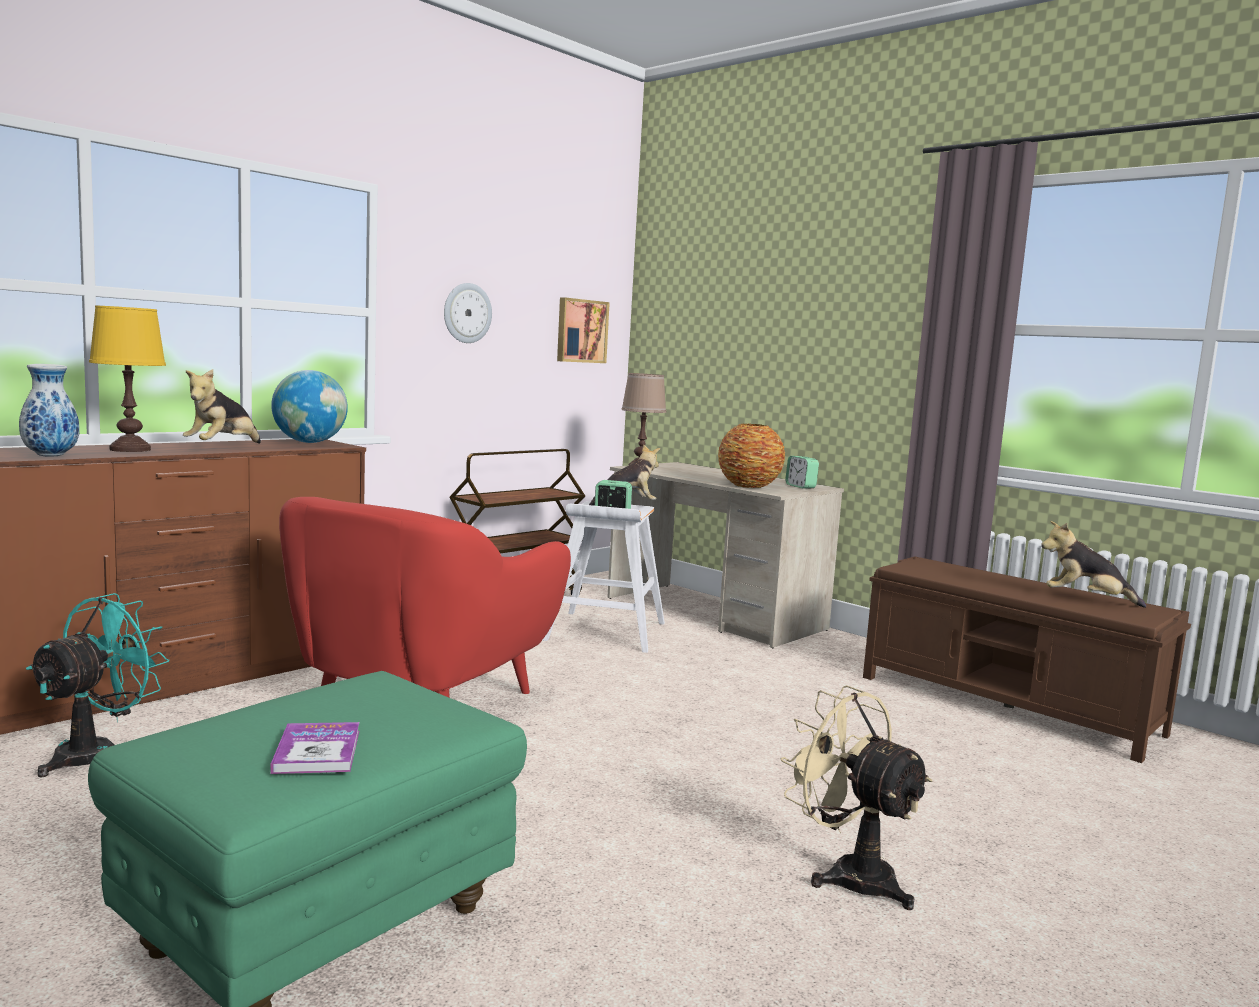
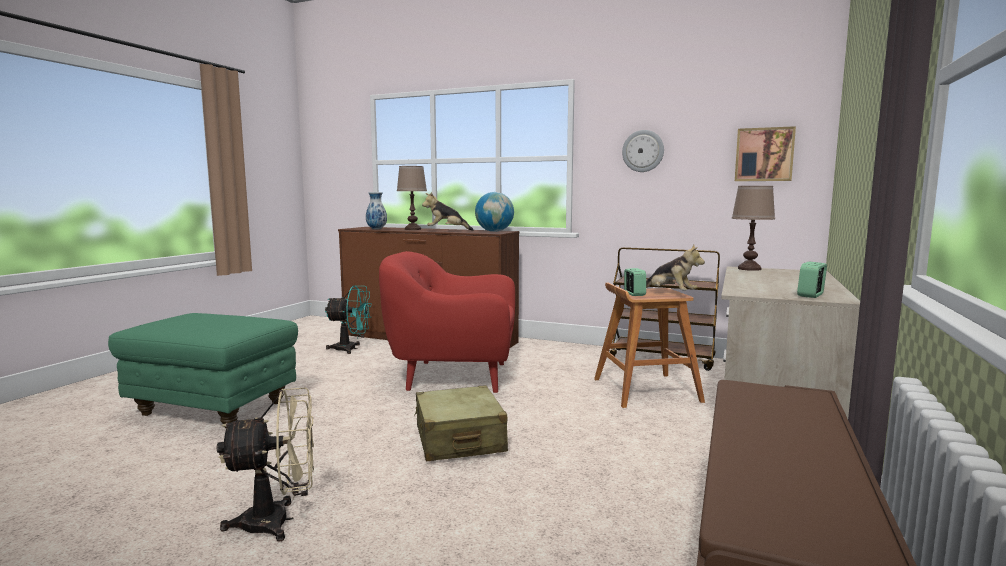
camera: 70 degrees right, 0 degrees up
(129, 449) = (412, 229): yellow table lamp -> brown table lamp
(317, 751) = (175, 325): book -> none
(605, 632) = (644, 390): white stool -> brown stool
(673, 741) = (459, 439): none -> beige suitcase
(749, 486) = (750, 287): vase -> none
(849, 874) = (278, 521): beige fan -> beige fan turned 45 degrees clockwise
(1085, 600) = (796, 487): plush toy -> none

